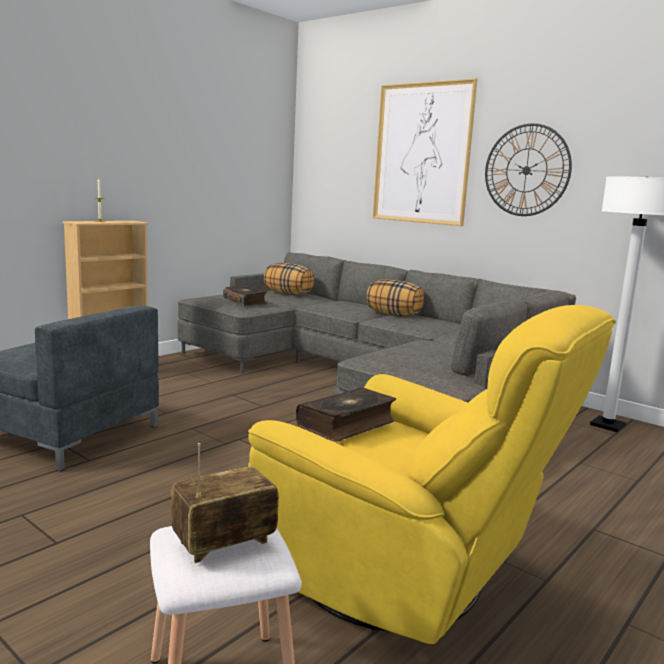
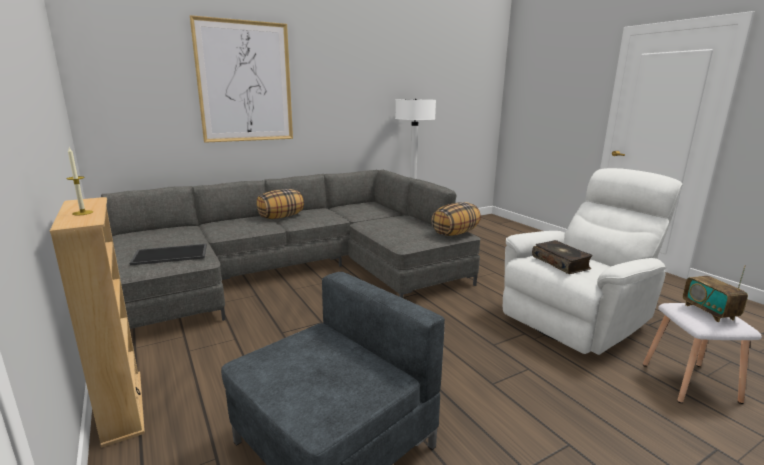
camera: 70 degrees left, 5 degrees up
(245, 301) = (171, 254): book -> tray
(288, 294) = (156, 234): pillow -> pillow (455, 233)
(403, 578) = (578, 320): yellow armchair -> white armchair
(526, 170) = (332, 95): wall clock -> none

